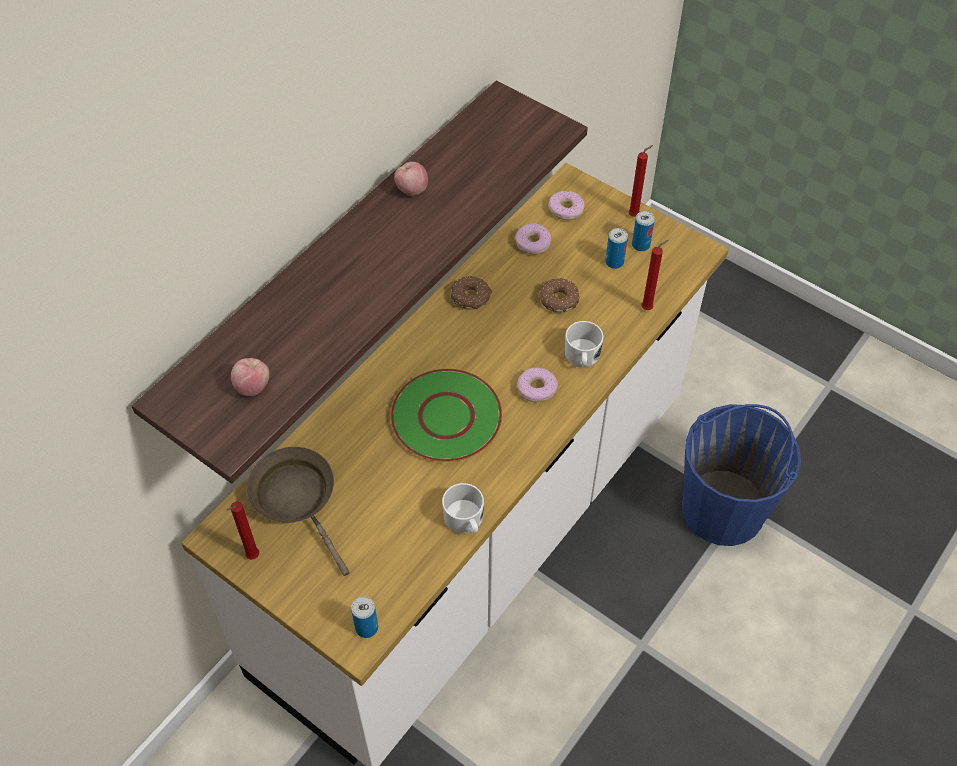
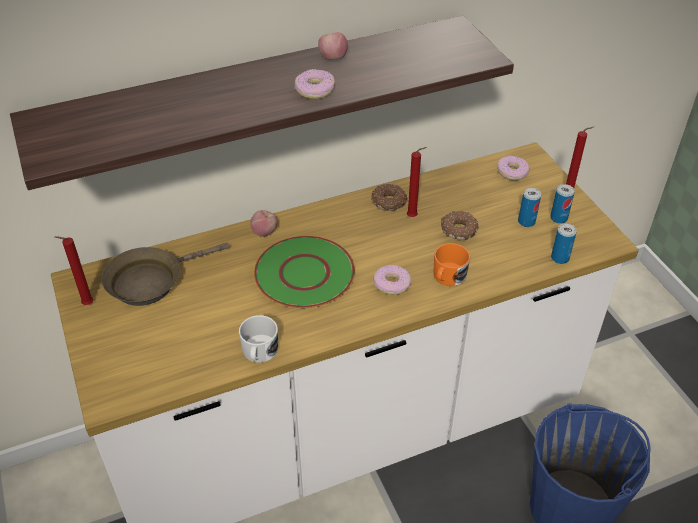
camera: 30 degrees right, 10 degrees down
(253, 386) = (98, 133): apple -> apple (264, 232)
(297, 499) = (150, 281): brown frying pan -> brown frying pan turned 120 degrees counterclockwise
(366, 627) = (122, 392): can -> can (560, 258)
(532, 243) = (467, 184): donut -> donut (315, 90)
(582, 357) = (447, 277): white mug -> orange mug
(648, 308) = (532, 265): red candle -> red candle (413, 217)

